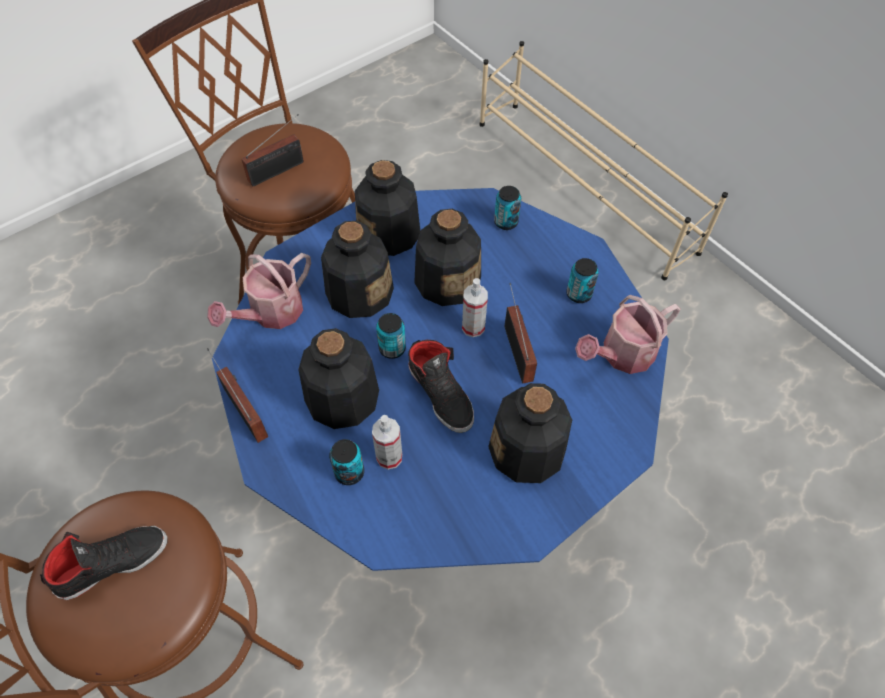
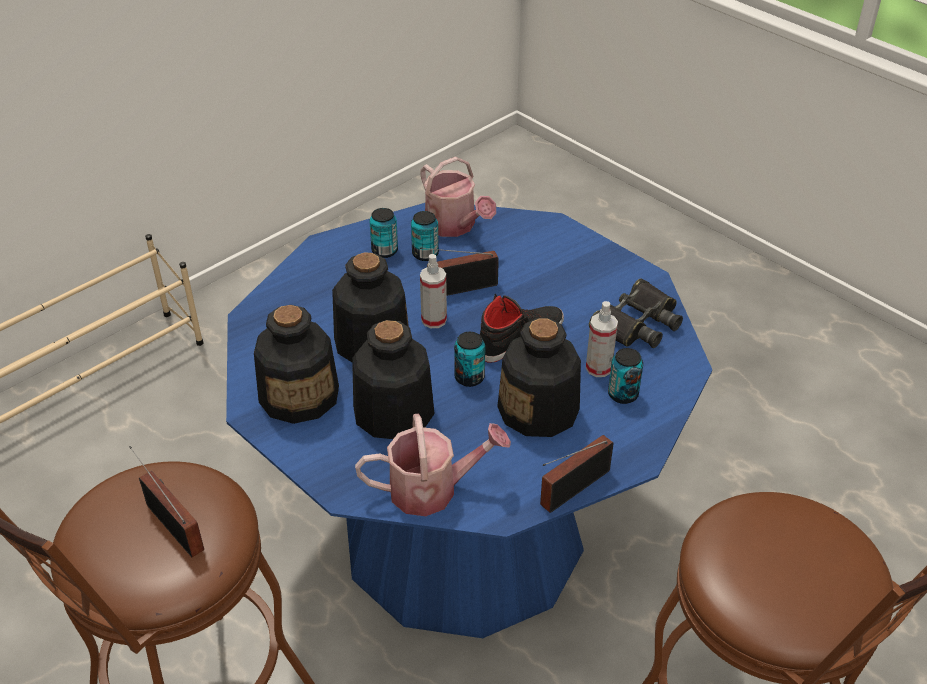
camera: 95 degrees left, 15 degrees down
(112, 563) = (780, 569): black shoe -> none
(271, 313) = (433, 489): watering can -> watering can turned 45 degrees counterclockwise
(452, 507) = (637, 323): none -> black binoculars
(506, 222) = (284, 302): can -> can (425, 254)
(527, 450) = (568, 280): bottle -> none

